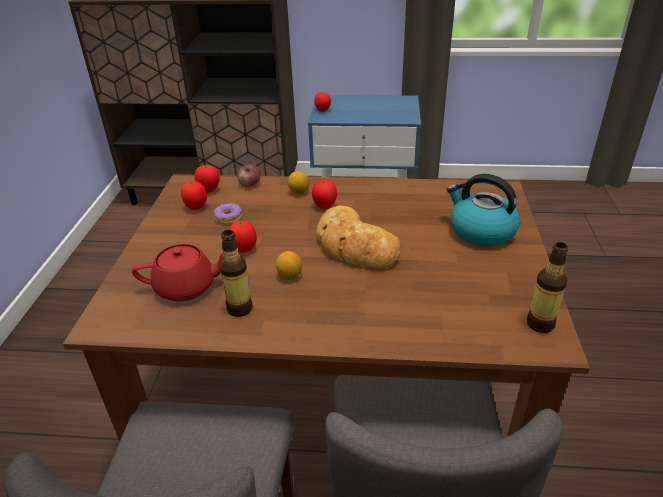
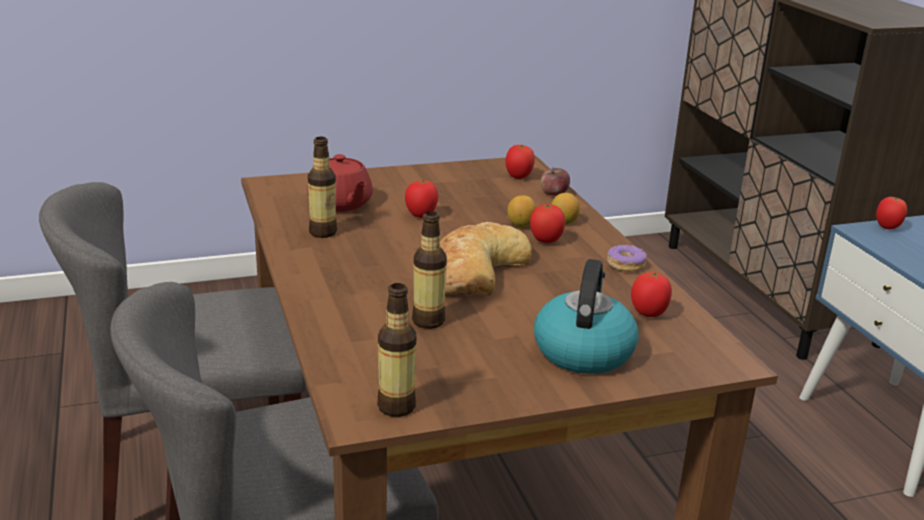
camera: 65 degrees right, 10 degrees down
(196, 207) = (479, 179): tomato -> tomato (649, 314)
(228, 218) = (472, 197): donut -> donut (625, 265)
(289, 276) = (391, 245): lemon -> lemon (520, 224)
(423, 284) = (428, 321): none -> bottle

